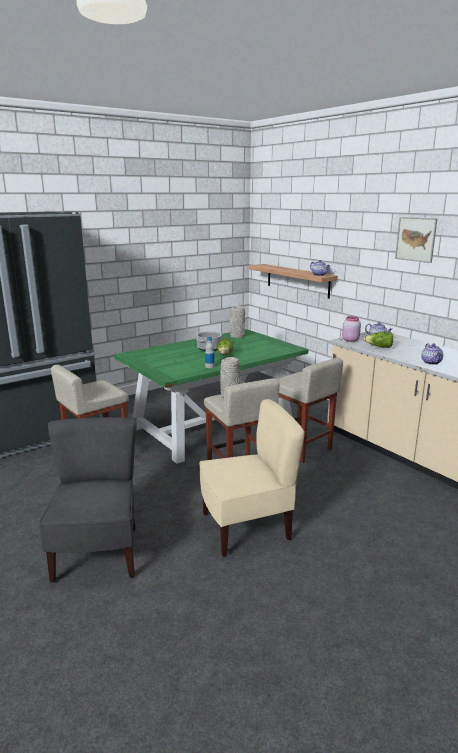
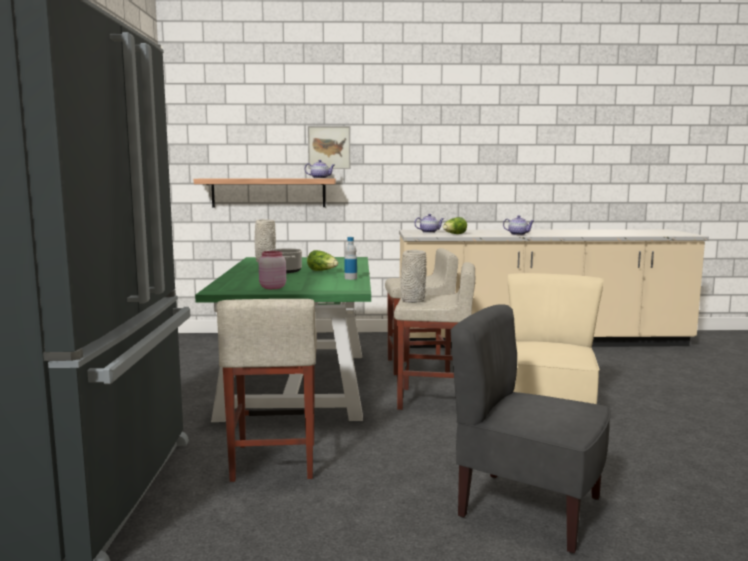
camera: 55 degrees left, 10 degrees down
(350, 340) = (417, 235): pink jar -> pink jar (272, 287)
(415, 239) = (435, 129): picture -> picture (329, 147)

